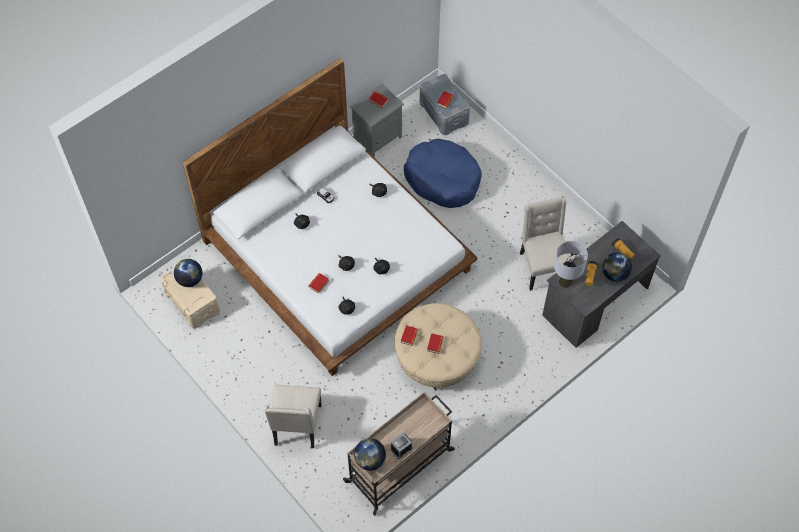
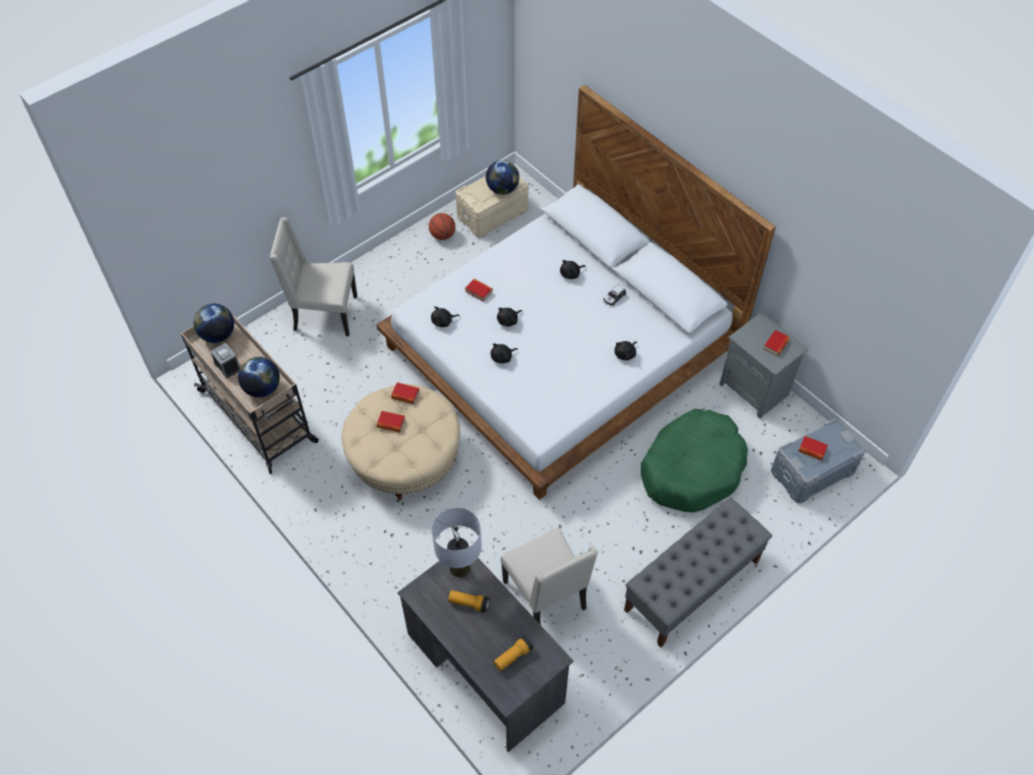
camera: 90 degrees right, 5 degrees down
(214, 339) = (442, 235): none -> basketball
(442, 179) = (692, 468): blue dog bed -> green dog bed
(530, 186) = (691, 586): none -> grey bench
(542, 266) = (547, 596): beige chair -> beige chair turned 75 degrees clockwise
(614, 274) = (471, 640): globe -> globe (262, 388)

